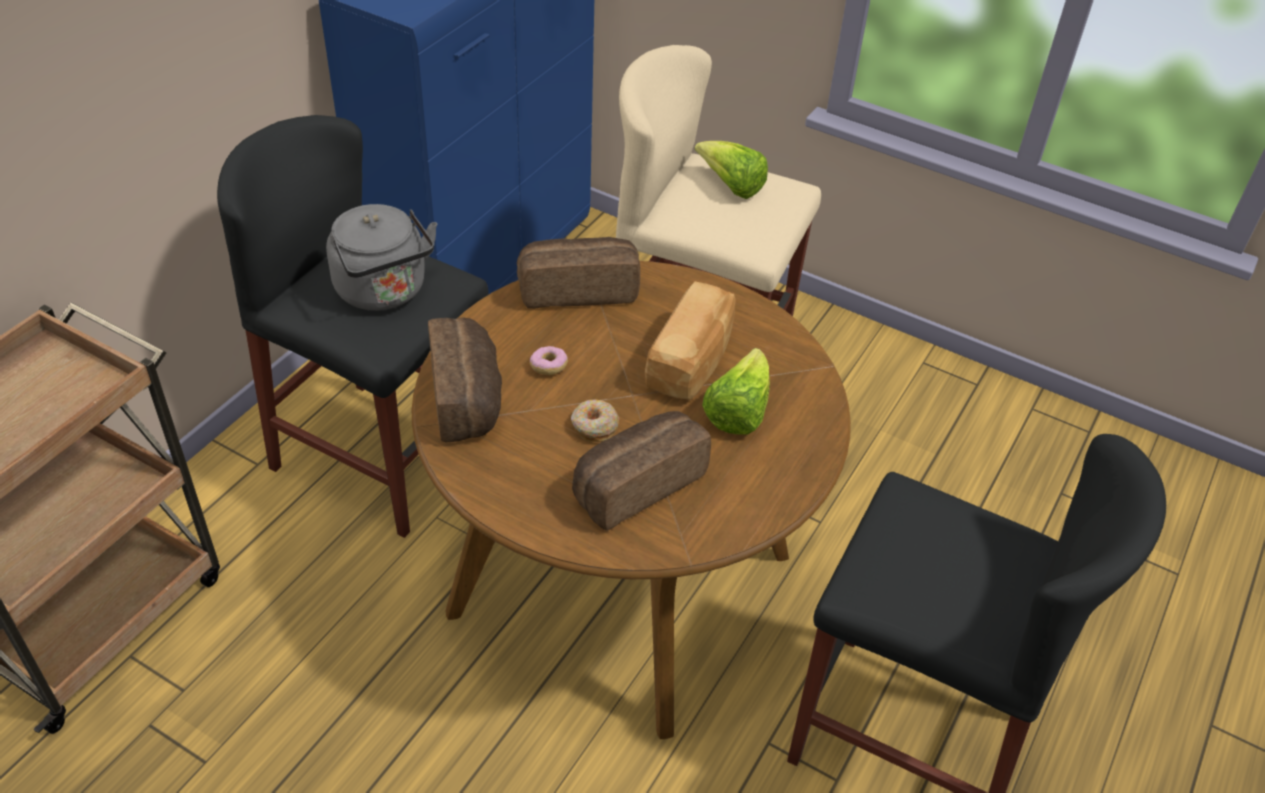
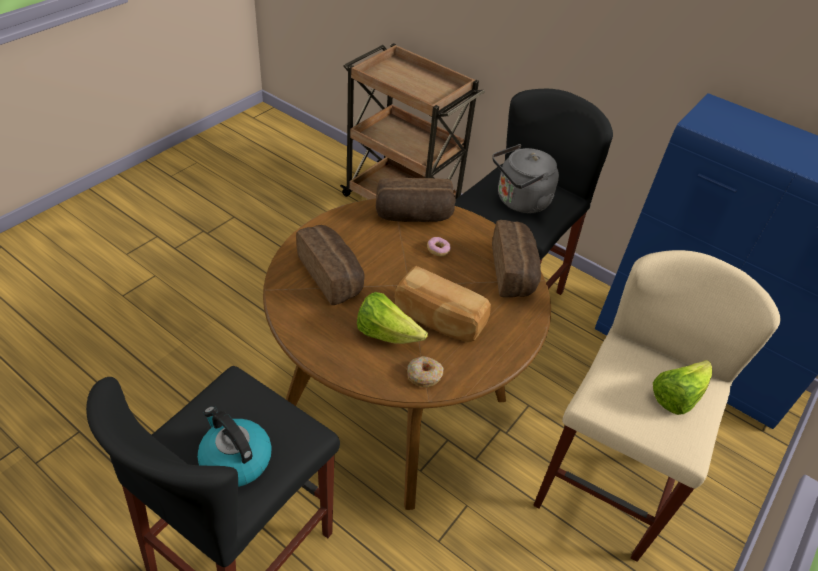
camera: 95 degrees right, 0 degrees up
(594, 426) = (383, 264): donut -> donut (424, 375)
(978, 558) = (235, 459): none -> kettle

